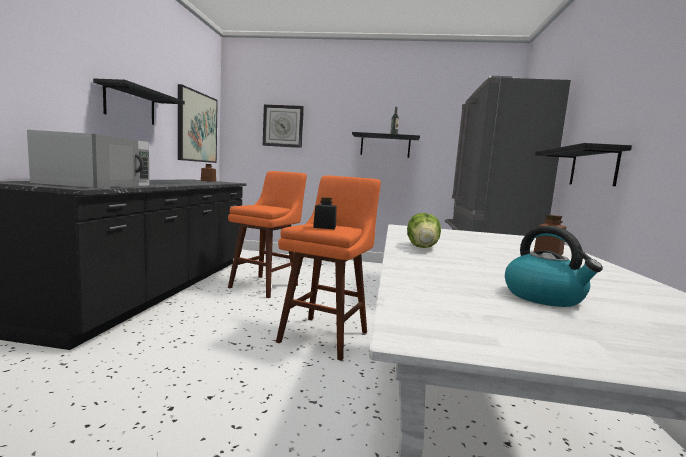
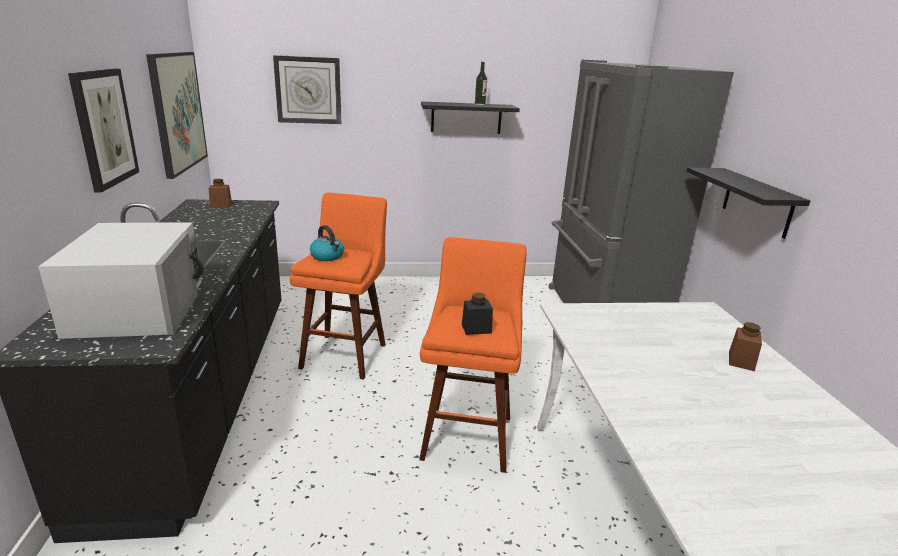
camera: 15 degrees left, 15 degrees up
(130, 105) = (104, 128): black shelf -> picture
(423, 247) = (628, 382): lettuce -> none
(544, 297) = (795, 489): kettle -> kettle (328, 256)

